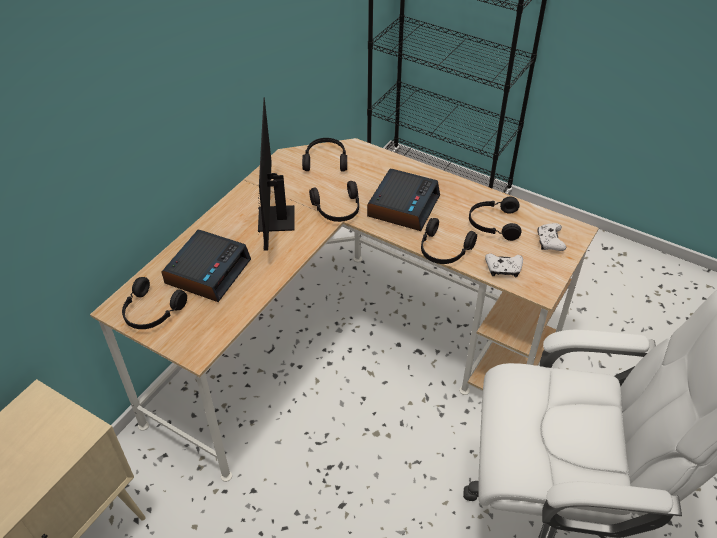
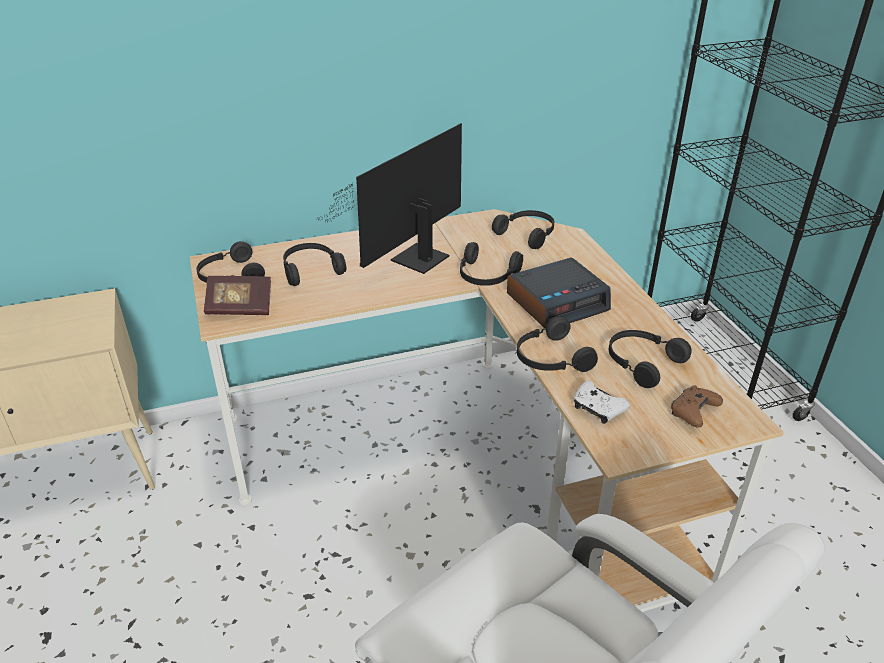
camera: 40 degrees right, 10 degrees down
(196, 333) = (240, 307): none -> book
(208, 271) = (310, 269): alarm clock -> black headphones
(549, 242) = (693, 412): white game controller -> brown game controller

